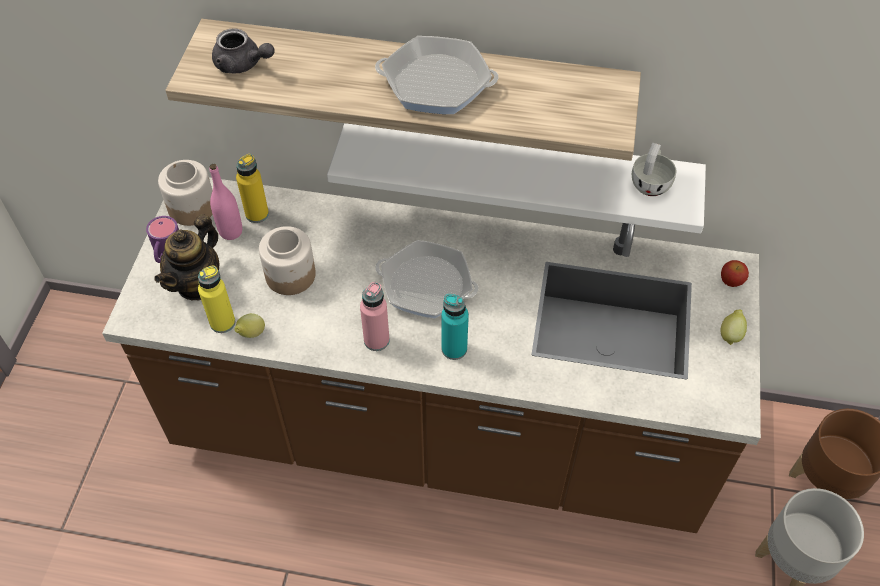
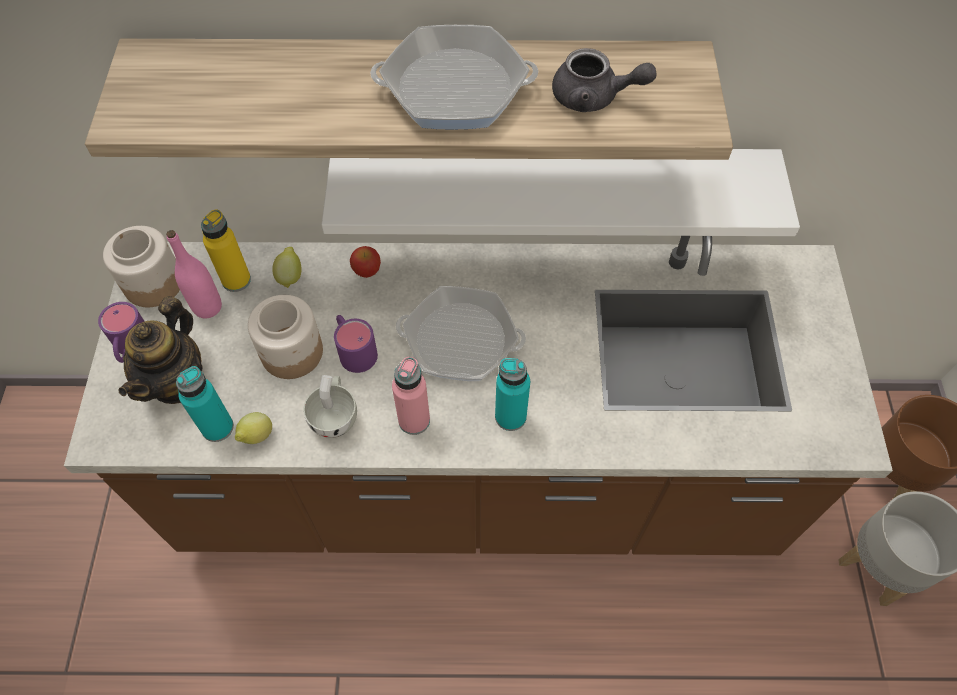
camera: 10 degrees left, 5 degrees up
(222, 322) = (217, 427): yellow bottle -> turquoise bottle
(242, 64) = (187, 95): grey teapot -> grey teapot (594, 98)
(340, 280) = (354, 349): none -> purple mug
(650, 182) = (723, 181): white cup -> white cup (335, 415)
(730, 334) = (827, 347): lemon -> lemon (290, 276)
(731, 281) = (812, 282): apple -> apple (367, 271)

